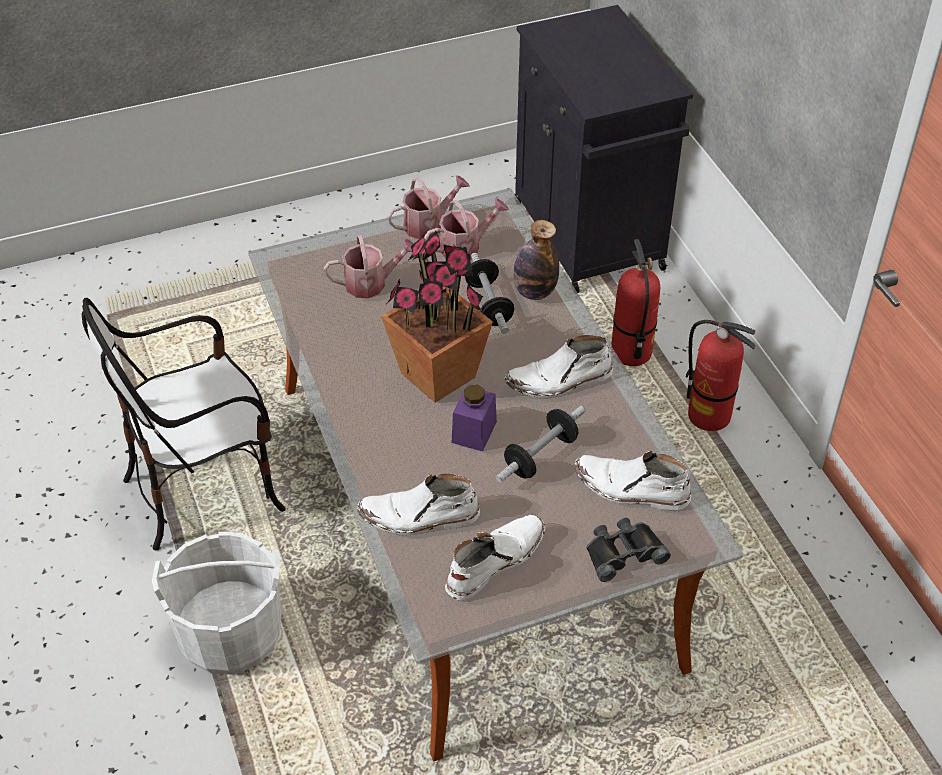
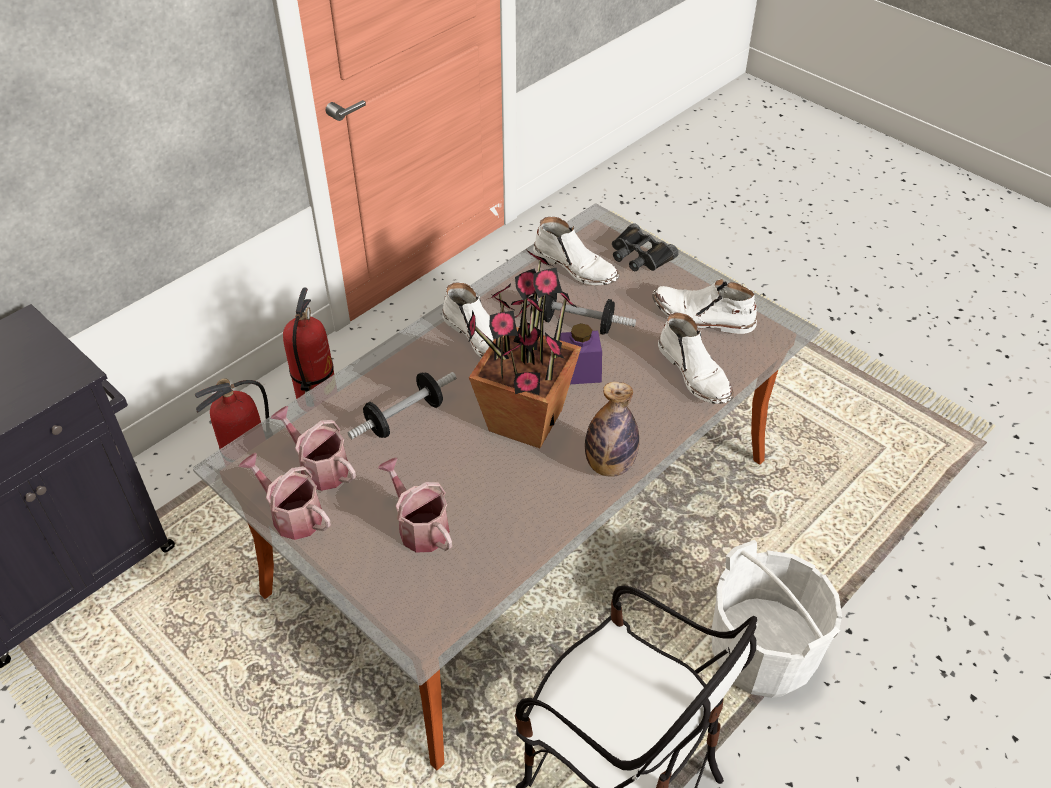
camera: 115 degrees left, 0 degrees up
(534, 292) = (368, 390): bottle -> bottle (609, 465)
(630, 489) = (576, 266): white boot -> white boot turned 45 degrees counterclockwise

